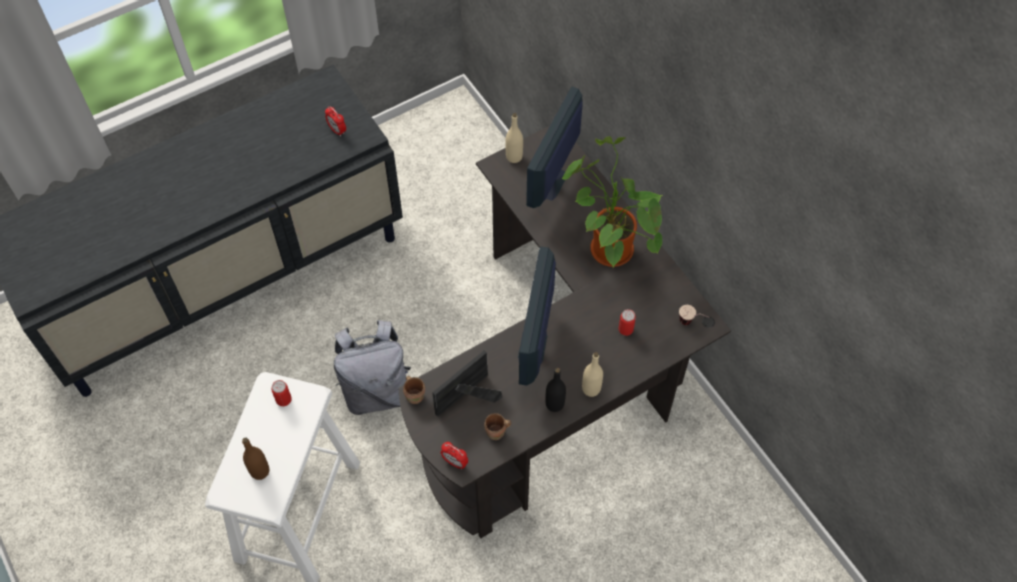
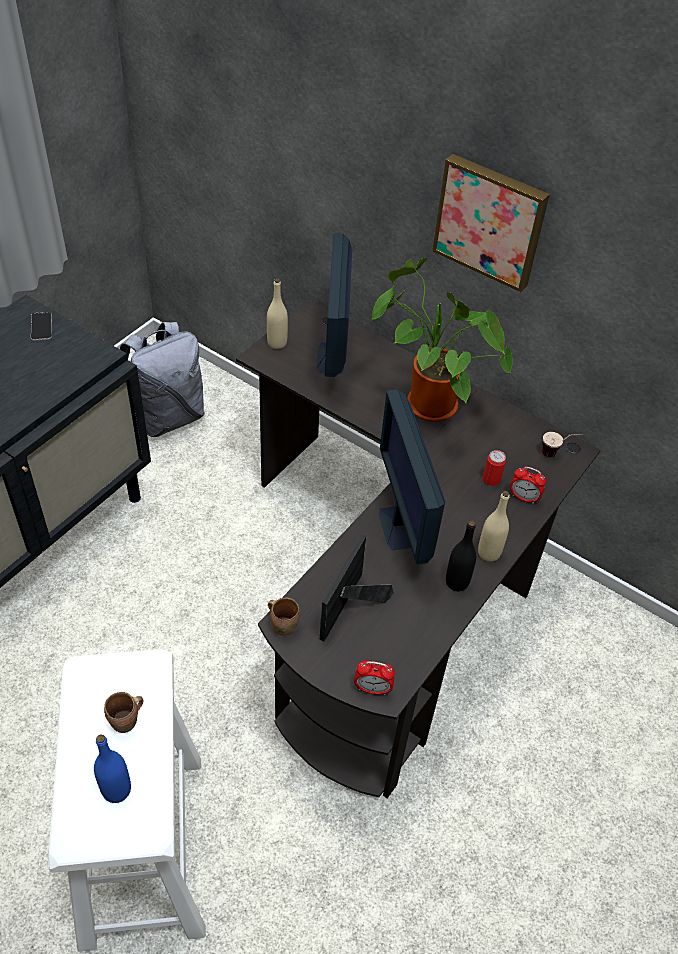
camera: 25 degrees left, 10 degrees down
(260, 471) = (116, 790): brown bottle -> blue bottle
(283, 399) = (113, 683): can -> none
(334, 98) = (41, 327): none -> phone
(337, 130) = (59, 357): alarm clock -> alarm clock (524, 498)
(376, 390) = (186, 668): grey backpack -> grey backpack (168, 417)
(497, 433) = (406, 637): brown mug -> brown mug (126, 722)
(671, 129) = (490, 221): none -> picture

